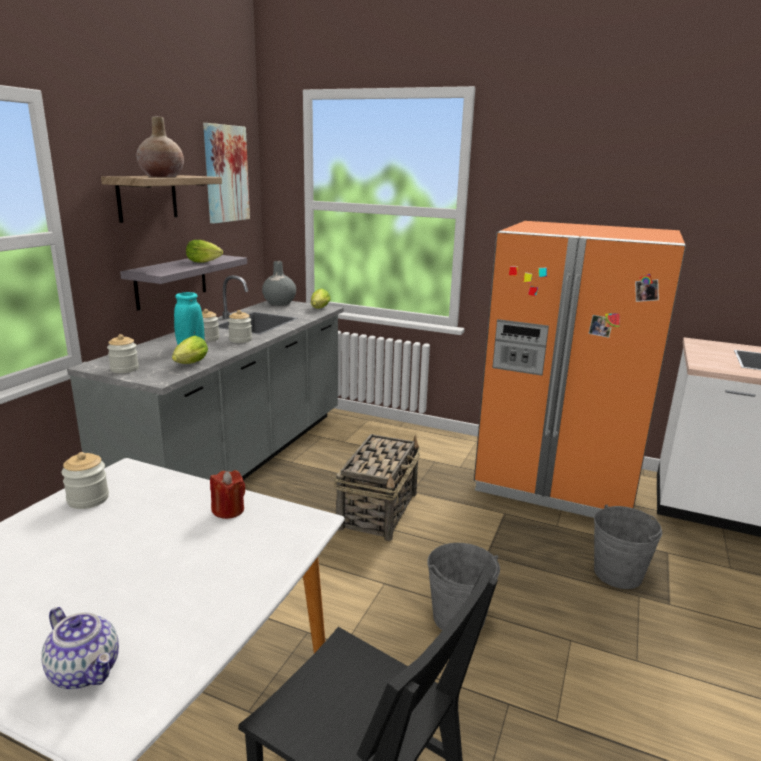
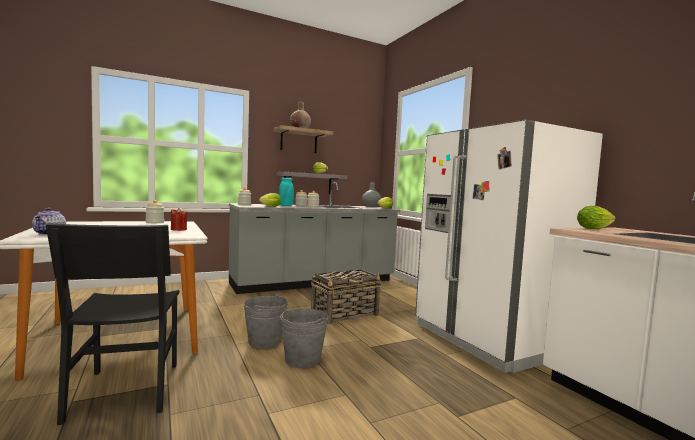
camera: 40 degrees right, 15 degrees down
(225, 174) = (353, 137): picture -> none
(556, 481) = (490, 339): orange fridge -> white fridge
(617, 574) = (445, 388): grey bucket -> grey bucket (264, 341)
(702, 354) = (596, 229): none -> lettuce

